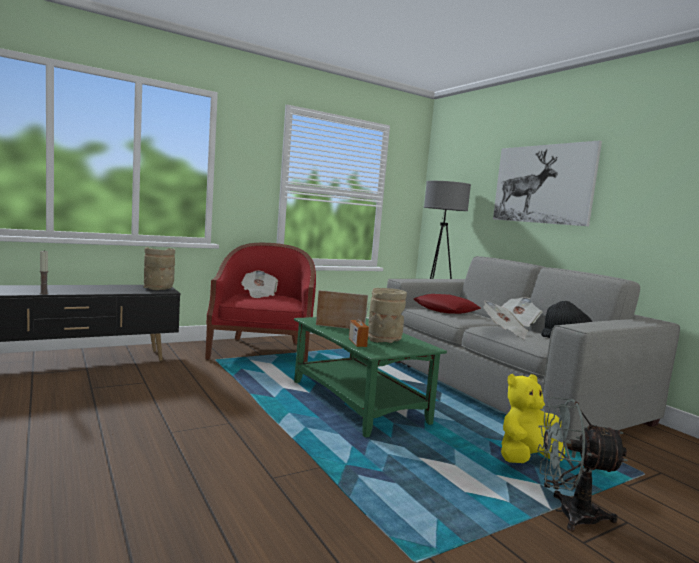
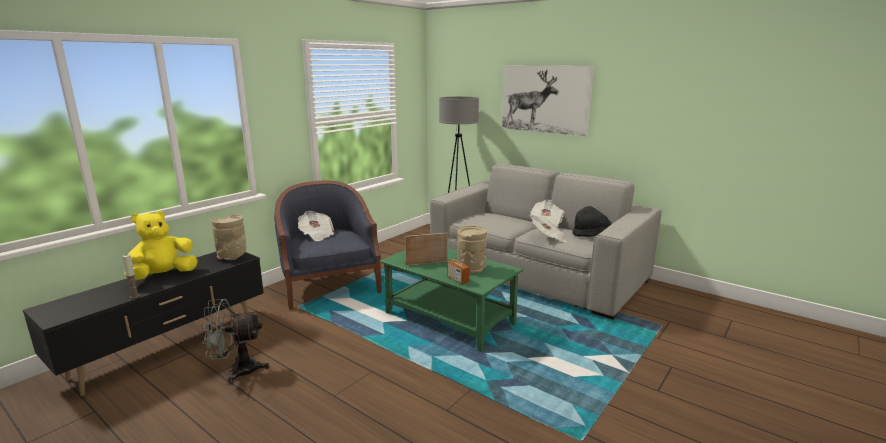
camera: 20 degrees left, 10 degrees up
(262, 351) = (330, 285): red armchair -> blue armchair
(445, 310) = (485, 219): red pillow -> none
(526, 459) = (592, 336): yellow plush toy -> yellow plush toy (163, 276)
(567, 513) = (638, 372): grey fan -> grey fan (237, 370)

